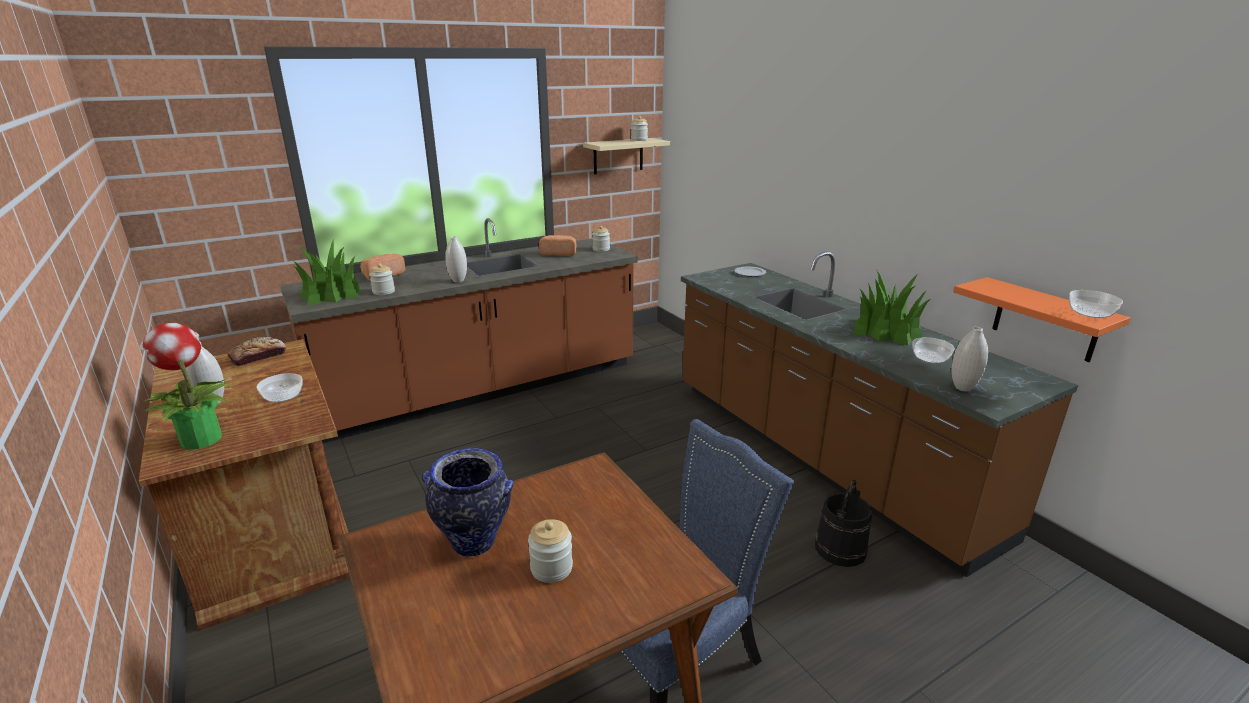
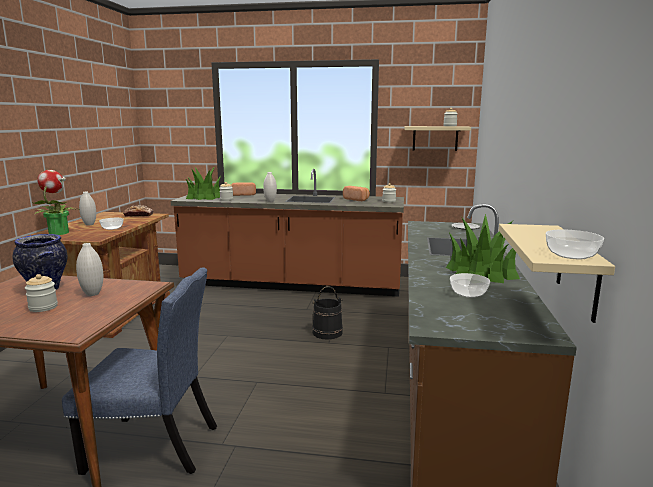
camera: 40 degrees right, 10 degrees down
(840, 548) = (358, 451): black bucket -> black bucket (327, 332)
(963, 388) = (441, 313): white vase -> white vase (92, 294)
(1045, 320) = (578, 272): orange shelf -> beige shelf

